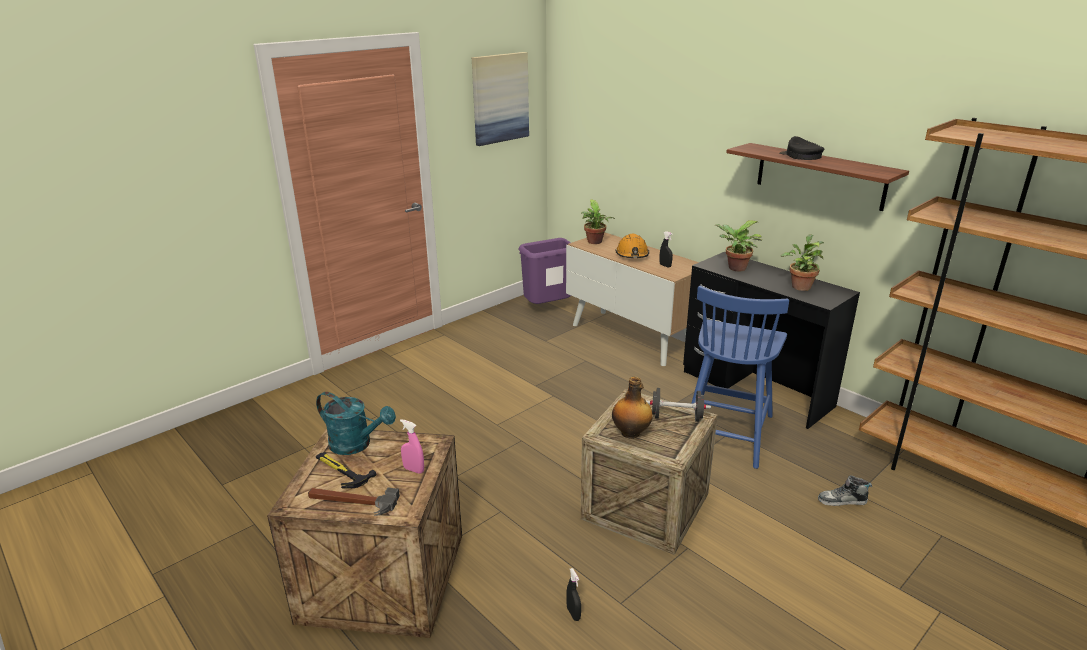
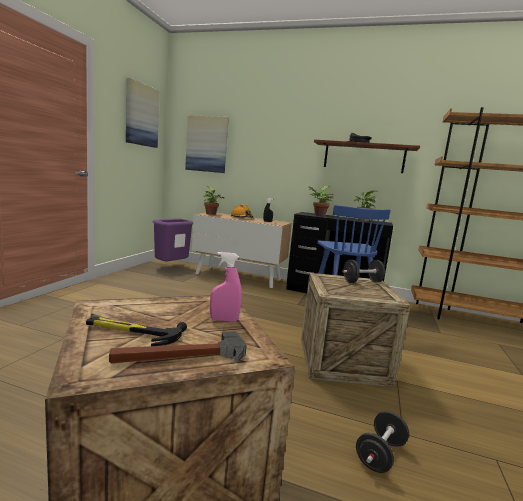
camera: 30 degrees left, 15 degrees down
(357, 445) = (131, 309): turquoise watering can -> none
(573, 613) = (380, 455): black spray bottle -> black dumbbell
(597, 129) = (207, 144): none -> picture
(631, 433) = (349, 291): bottle -> none
(842, 501) = (438, 337): shoe -> none

